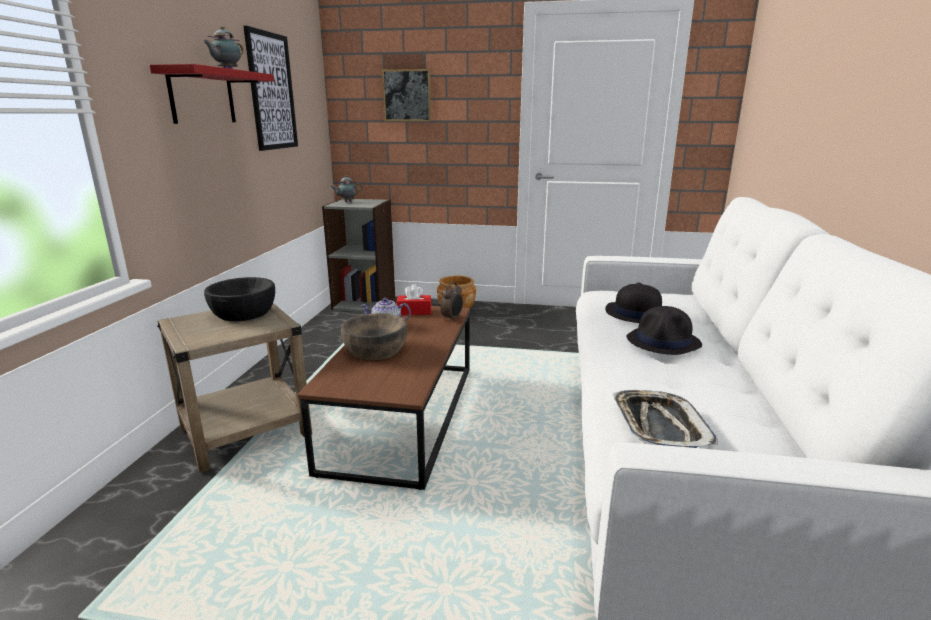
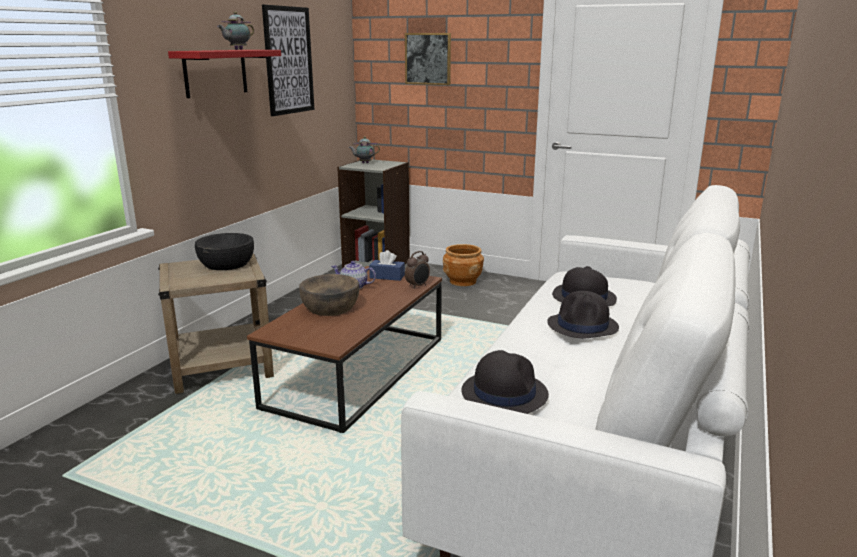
camera: 15 degrees right, 0 degrees up
(414, 312) = (387, 276): red tissue box -> blue tissue box
(659, 426) = (504, 393): tray -> black hat

